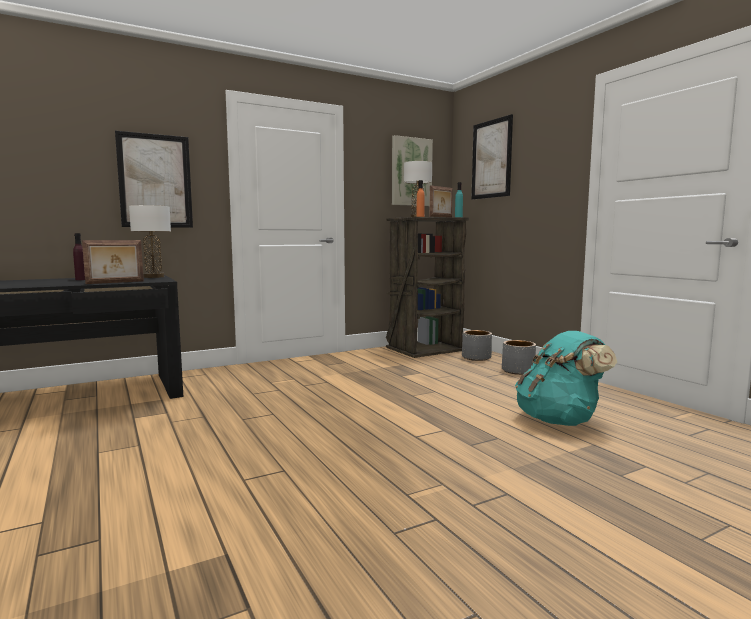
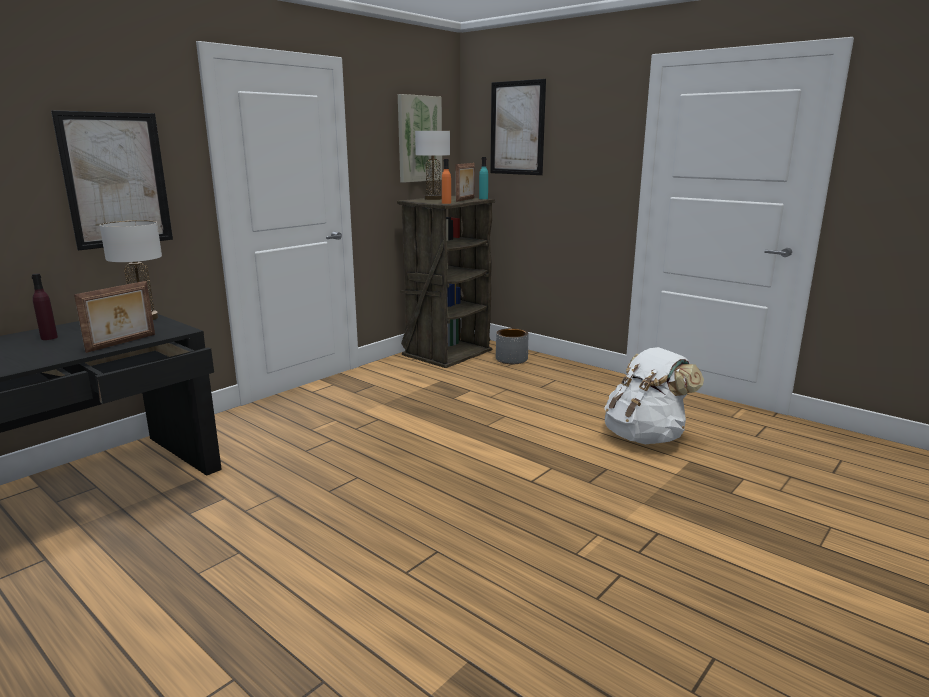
camera: 20 degrees left, 10 degrees up
(518, 371) = (566, 374): grey planter -> none
(560, 420) = (645, 436): turquoise backpack -> white backpack

